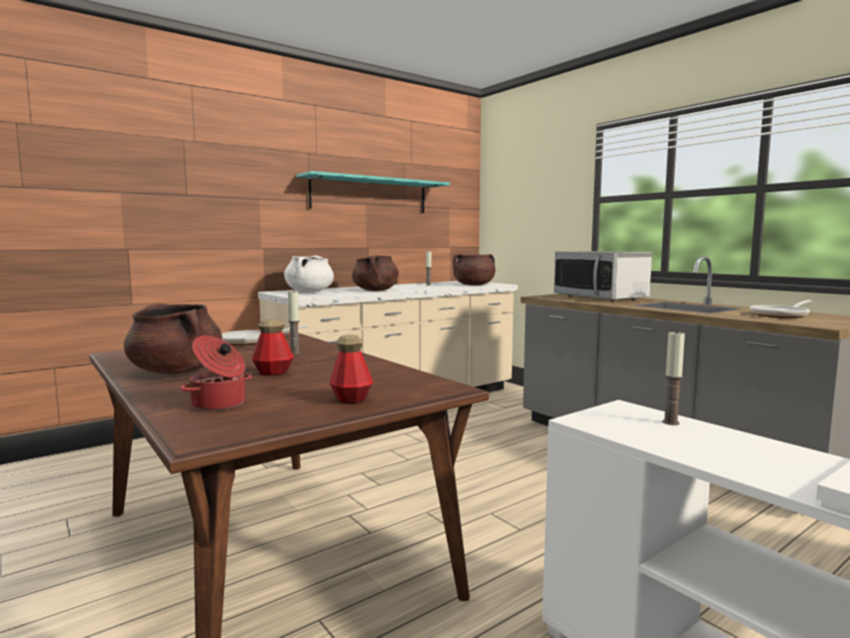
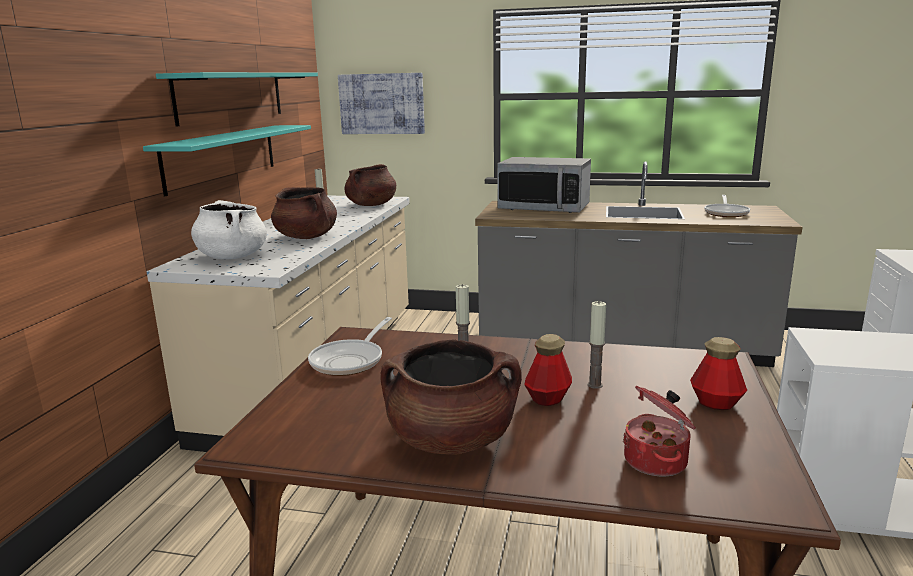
camera: 40 degrees left, 10 degrees up
(352, 234) = (222, 156): none -> turquoise shelf
(515, 210) = (382, 104): none -> picture
(670, 422) = (864, 339): candle -> candle (595, 385)

